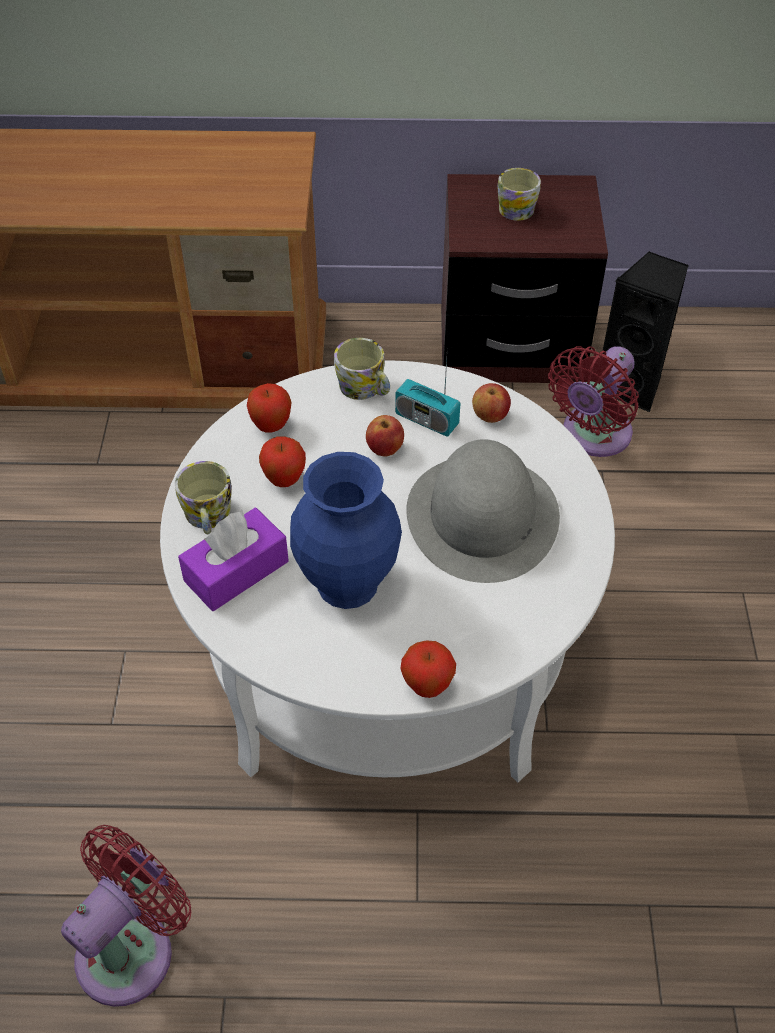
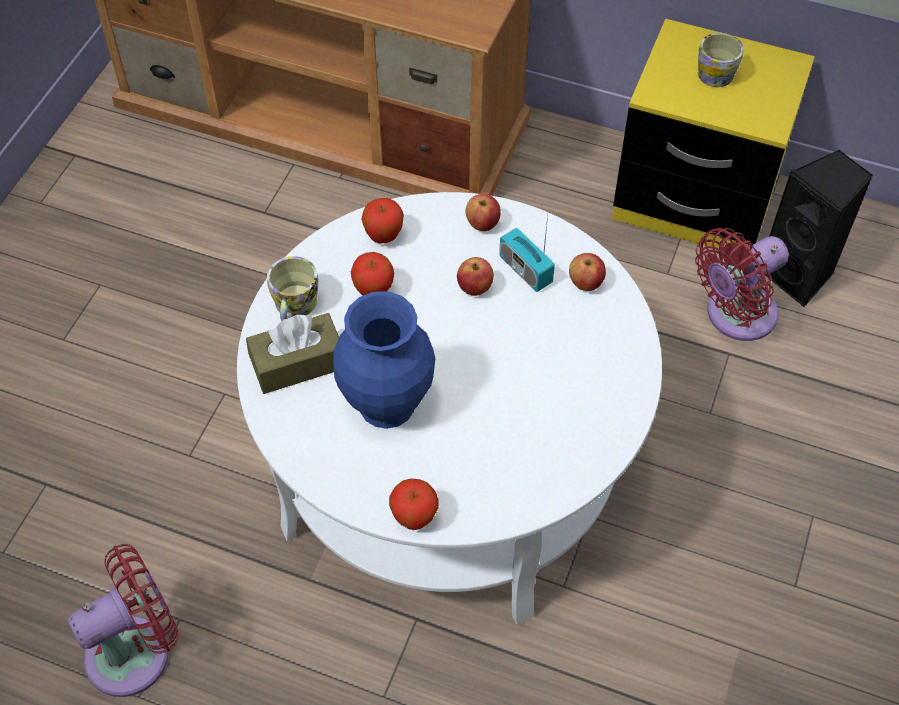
camera: 20 degrees right, 5 degrees up
(236, 571) = (298, 363): purple tissue box -> brown tissue box
(365, 389) = (482, 224): mug -> apple
(482, 517) = (533, 378): grey hat -> none
(510, 346) = (694, 200): brown nightstand -> yellow nightstand

